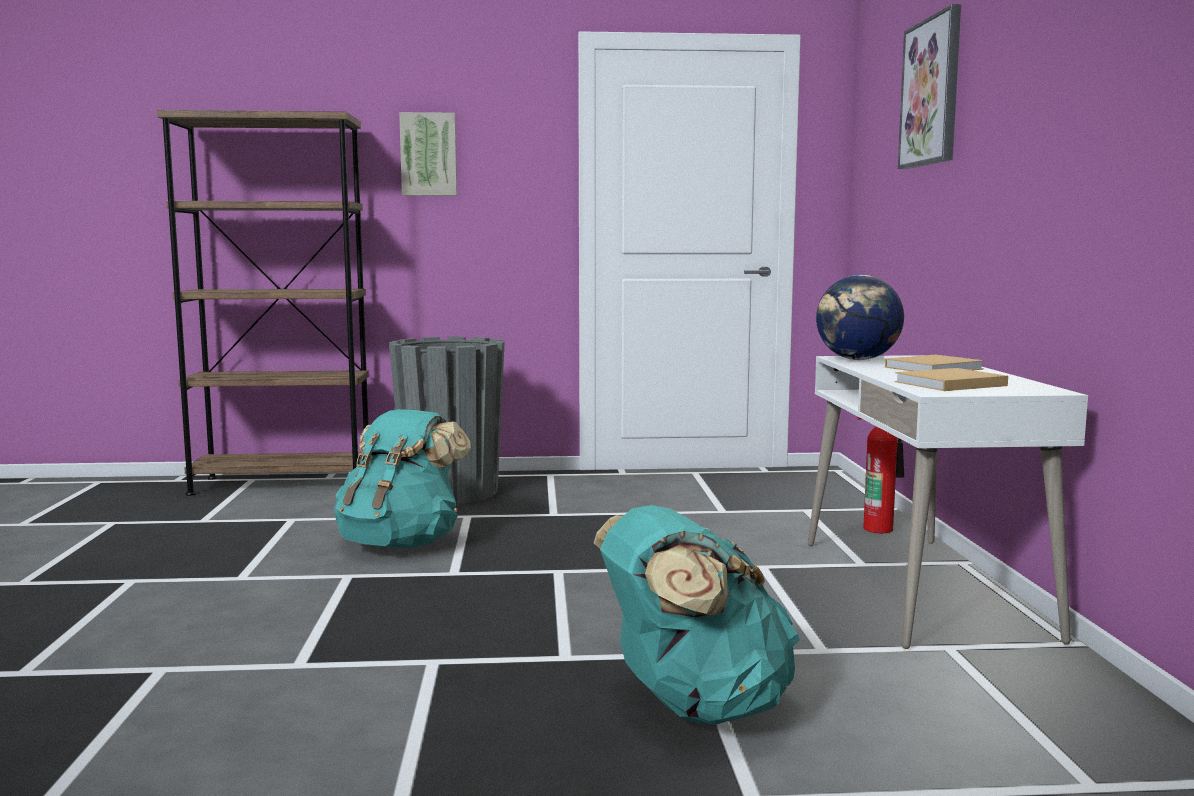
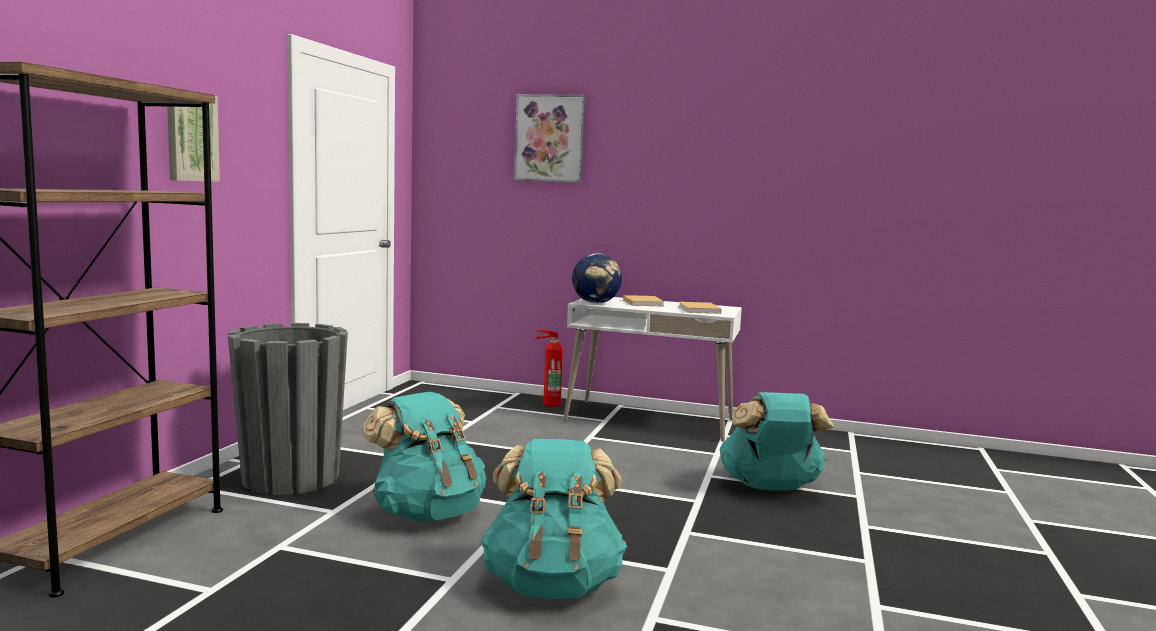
camera: 70 degrees left, 0 degrees up
(240, 615) = (552, 584): none -> turquoise backpack

